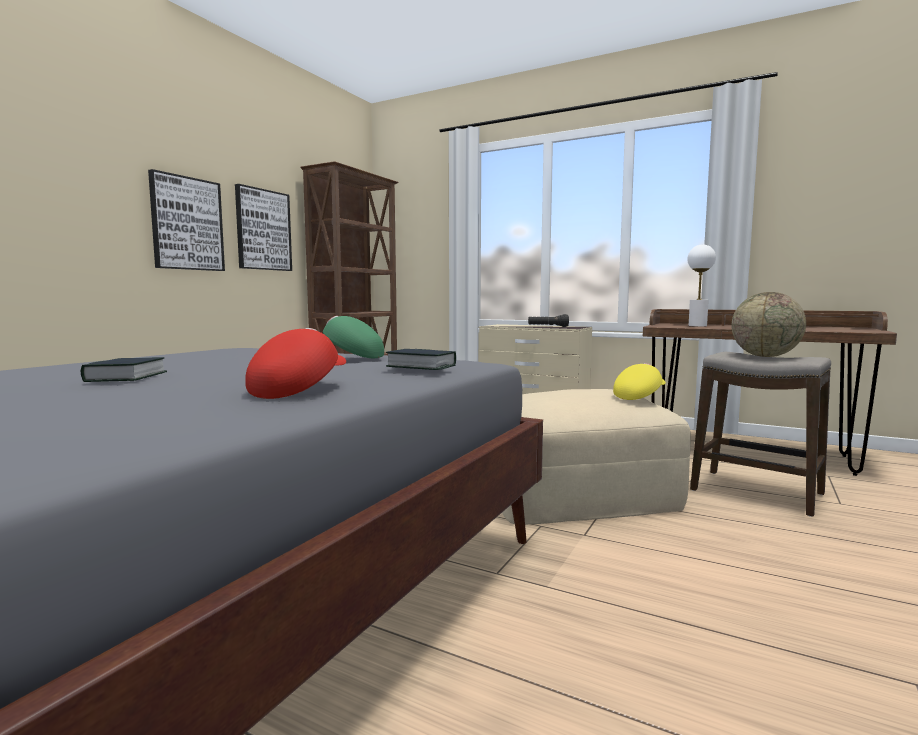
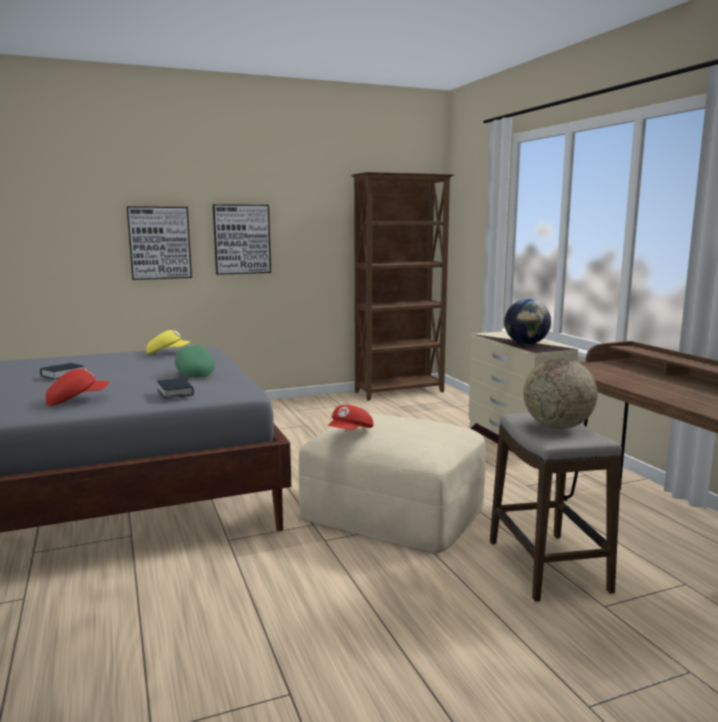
camera: 40 degrees right, 5 degrees up
(263, 230) = (311, 235): picture -> picture (159, 243)
(548, 326) = (526, 344): black flashlight -> globe
(566, 403) = (350, 433): none -> red cap
(639, 396) = (432, 439): yellow cap -> yellow cap (168, 353)
(697, 326) = (617, 372): white table lamp -> none

